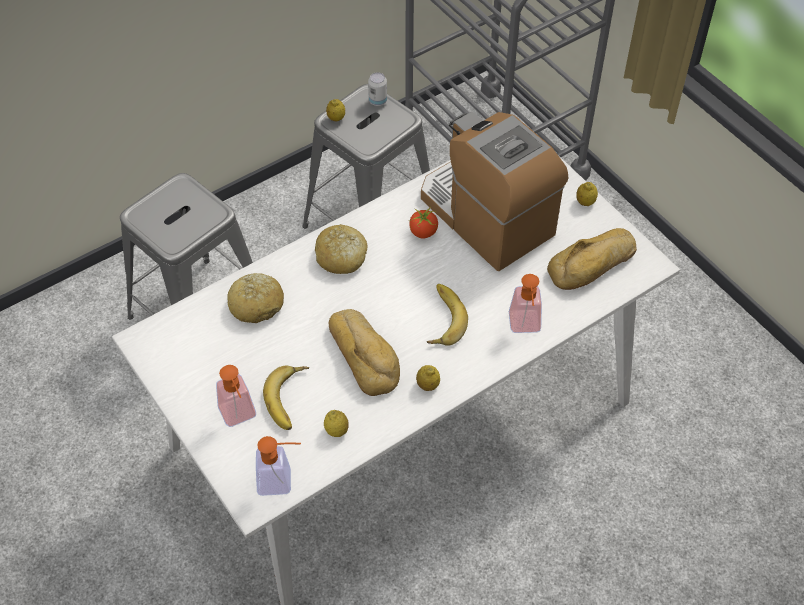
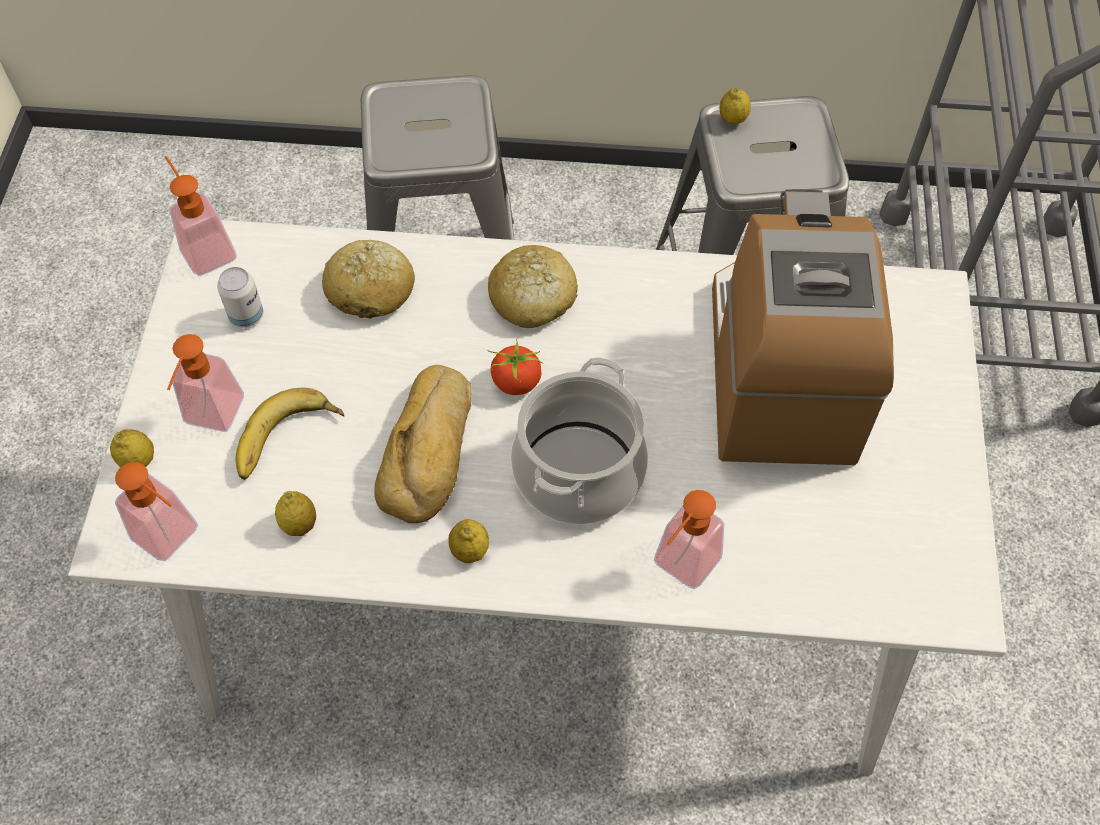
camera: 40 degrees right, 5 degrees up
(144, 341) = (204, 247): none -> soap dispenser
(377, 101) = (809, 129): can -> can (246, 316)
(423, 232) = (670, 336): tomato -> tomato (516, 383)
(441, 318) = (578, 471): banana -> cooking pot
(585, 202) = (949, 447): lemon -> lemon (138, 461)
(593, 265) = (871, 549): bread -> none

